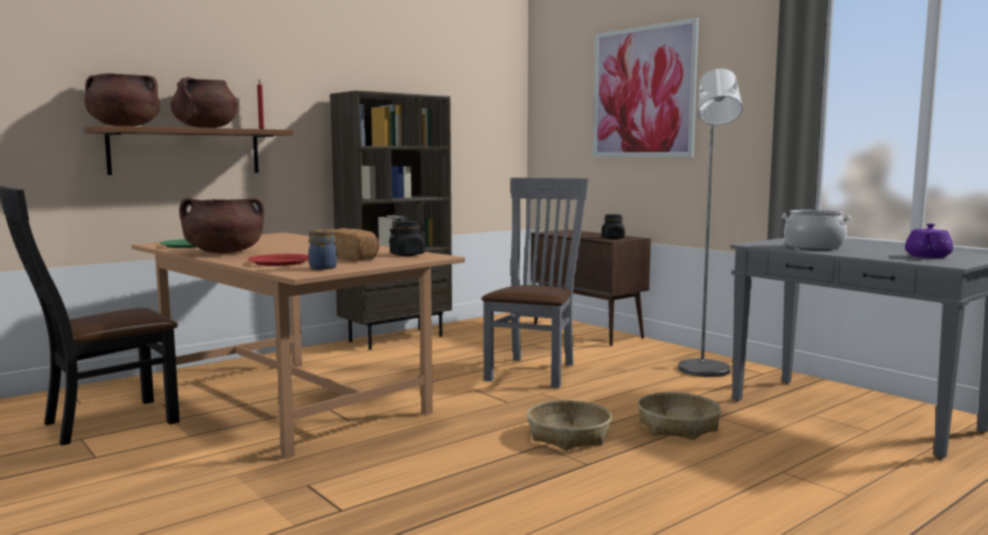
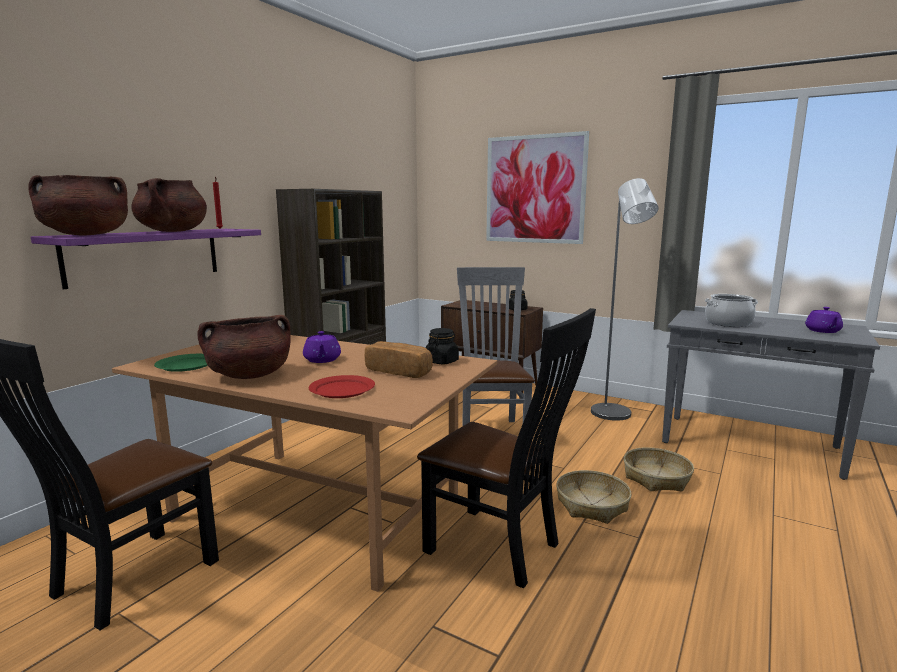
camera: 20 degrees left, 5 degrees up
(185, 151) = (145, 255): brown shelf -> purple shelf
(302, 249) = (322, 360): none -> purple teapot
(323, 267) = (405, 395): jar -> none
(429, 450) = (500, 548): none -> black chair

